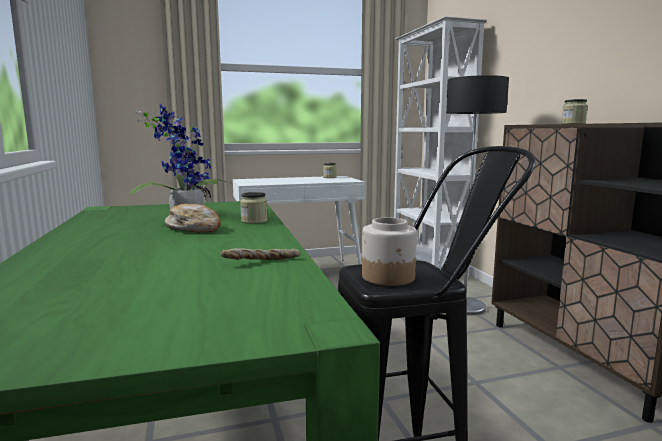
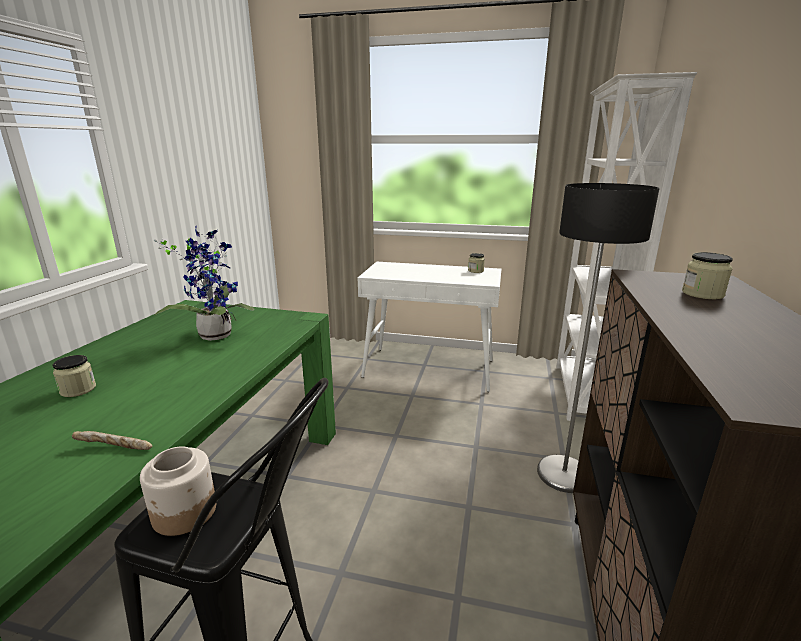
camera: 30 degrees right, 10 degrees up
(194, 228) = (180, 362): bread -> none
(254, 221) = (245, 359): jar -> jar (78, 389)

